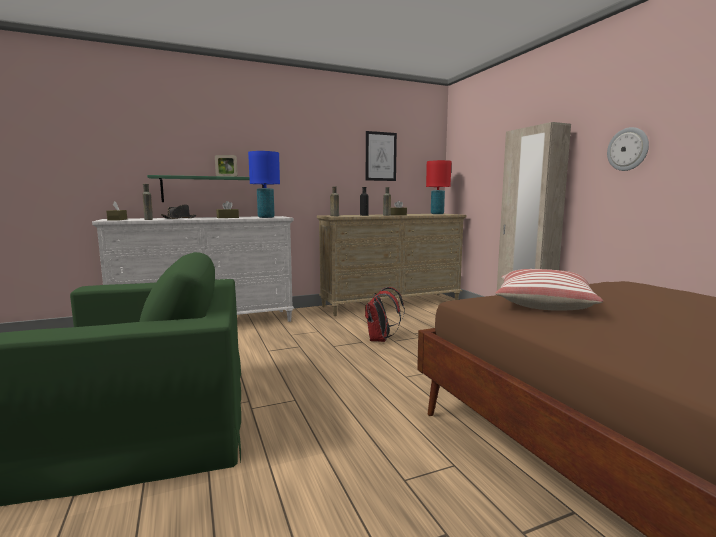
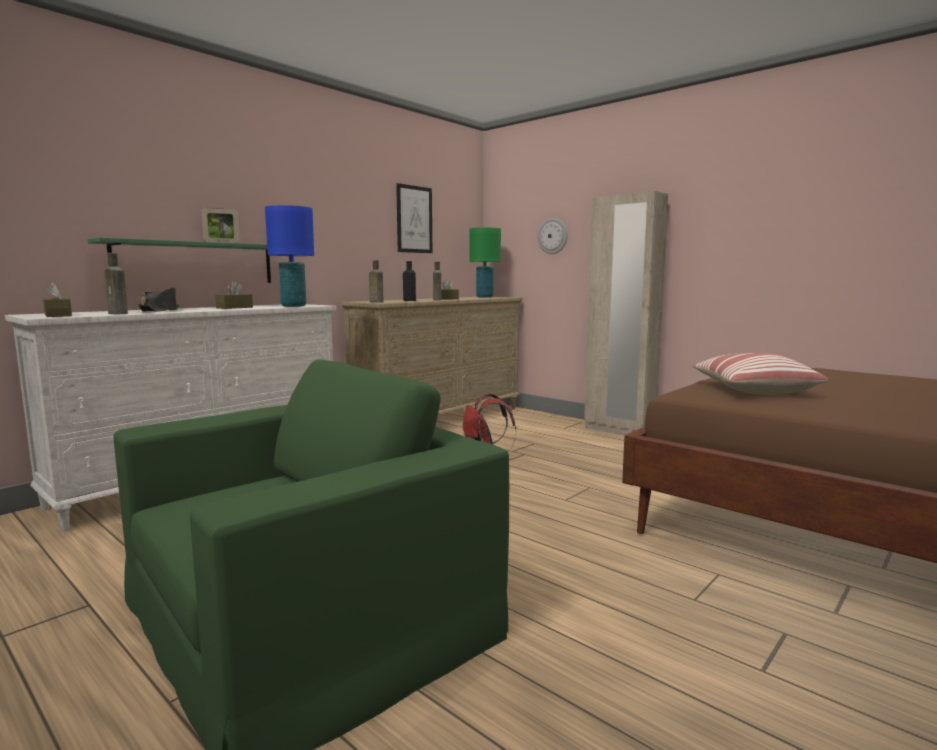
camera: 25 degrees left, 0 degrees up
(437, 214) = (484, 297): red table lamp -> green table lamp
(628, 149) = (734, 225): wall clock -> wall clock (553, 236)

